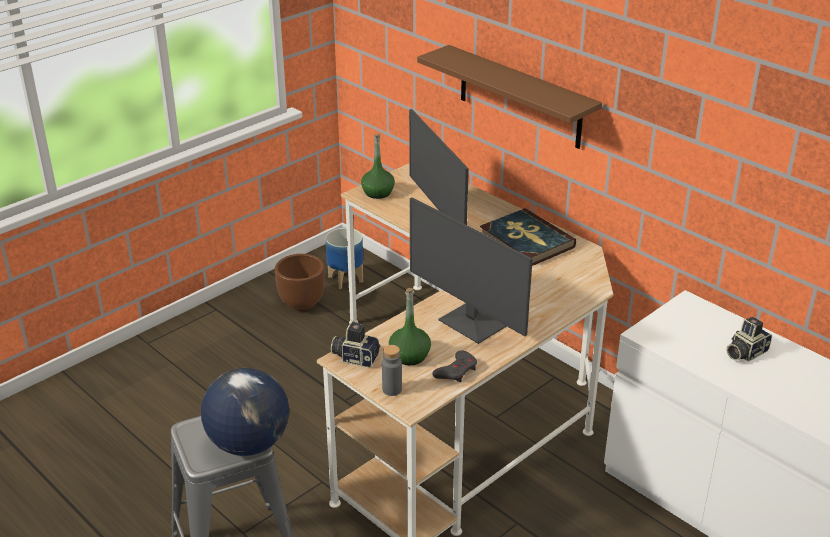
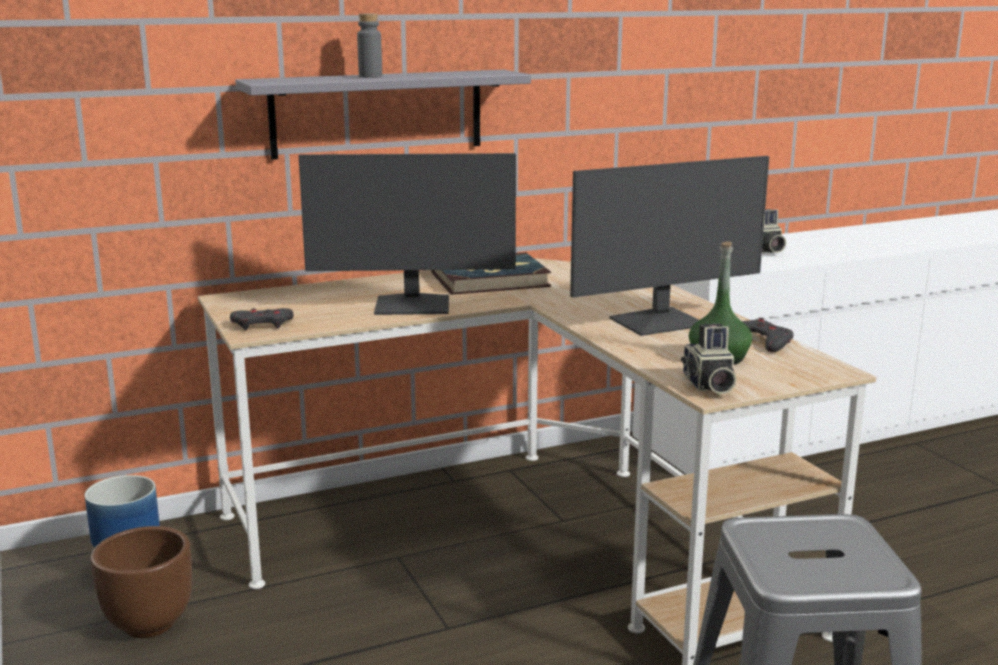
camera: 70 degrees left, 15 degrees down
(248, 444) = (837, 529): globe -> none
(355, 357) = (708, 385): camera -> camera turned 45 degrees counterclockwise
(377, 192) = (262, 324): green bottle -> grey game controller
(392, 389) = (795, 375): grey bottle -> grey bottle (370, 76)
(520, 97) = (377, 113): brown shelf -> grey shelf

